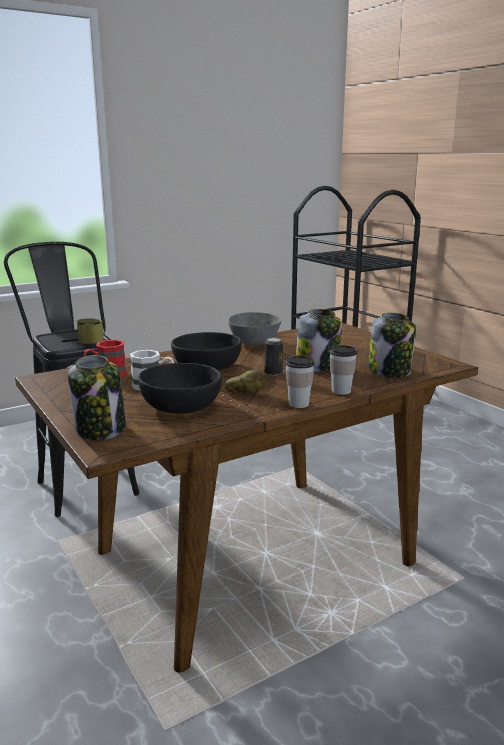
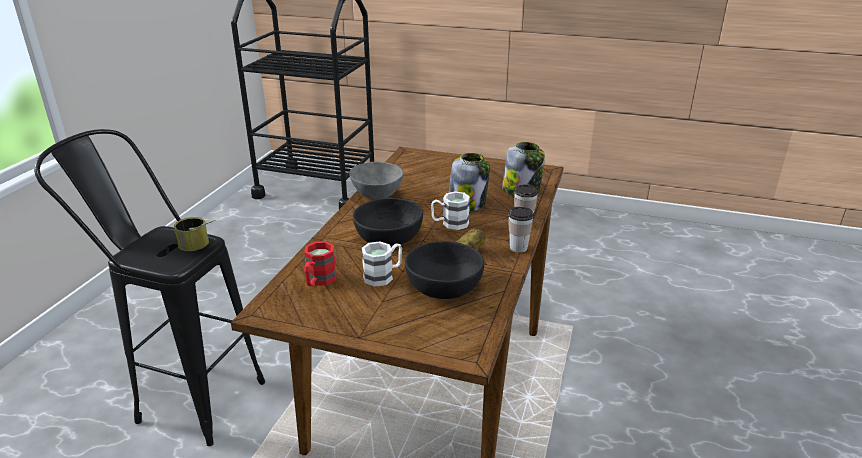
camera: 40 degrees left, 10 degrees up
(101, 429) = (430, 338): jar -> none
(273, 373) = (450, 223): can -> white mug

